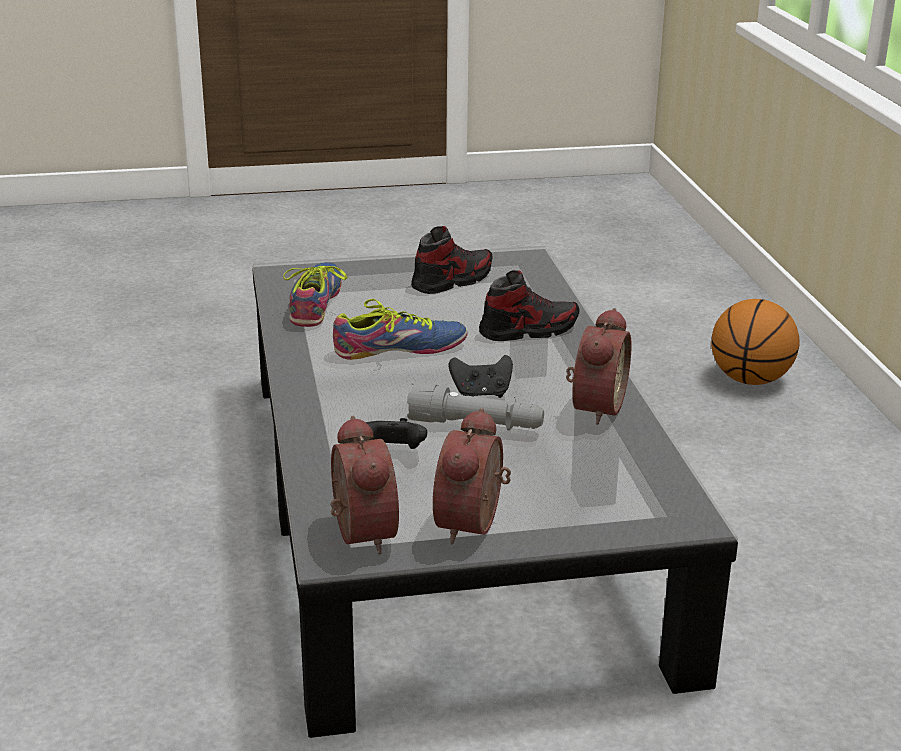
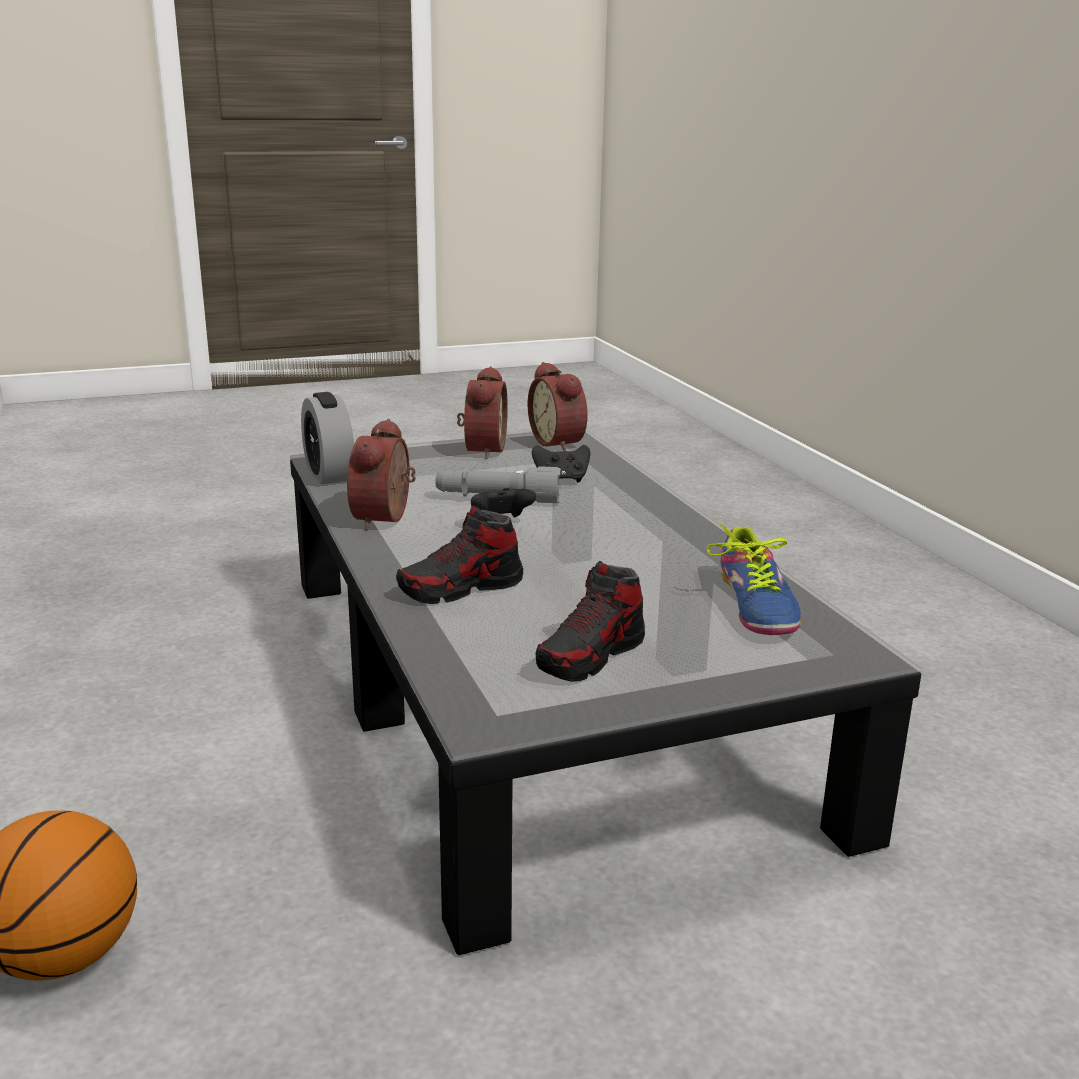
camera: 170 degrees right, 5 degrees down
(399, 348) = (609, 558): shoe -> none
(671, 485) = (329, 474): none -> alarm clock

